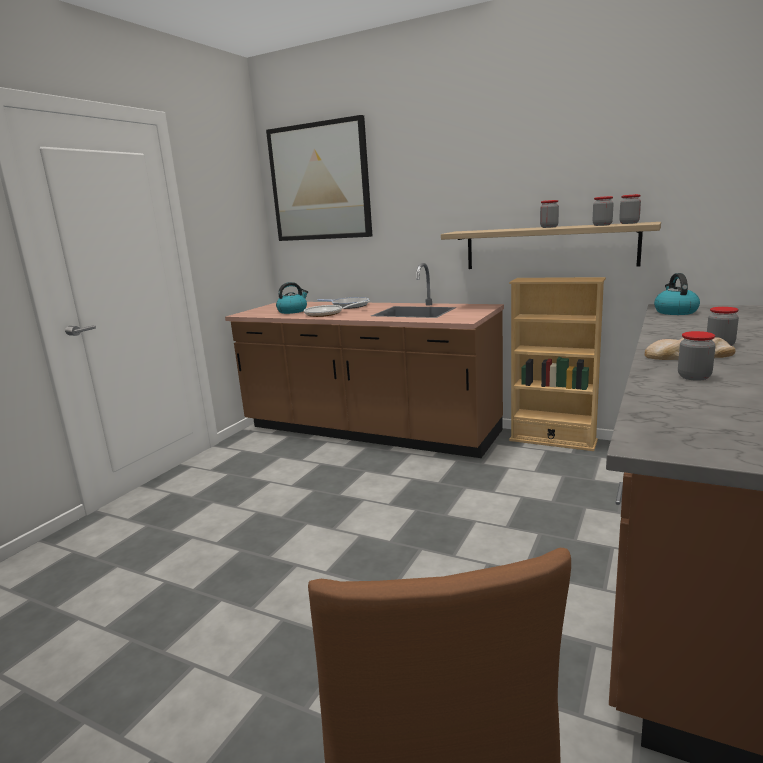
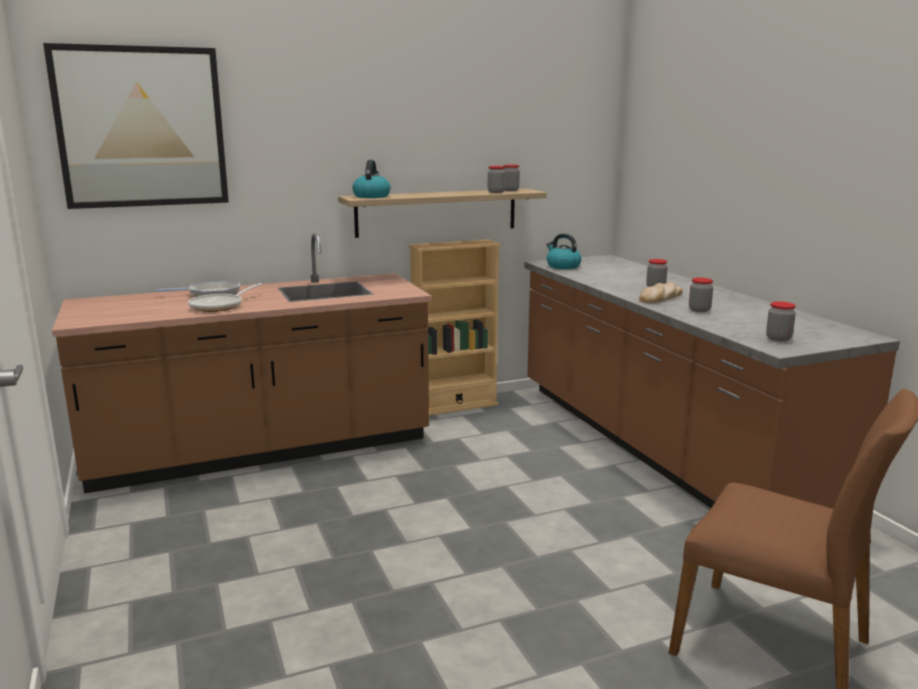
camera: 50 degrees left, 0 degrees up
(292, 311) = (150, 309): kettle -> kettle (371, 196)
(549, 227) = (445, 193): jar -> jar (778, 338)

